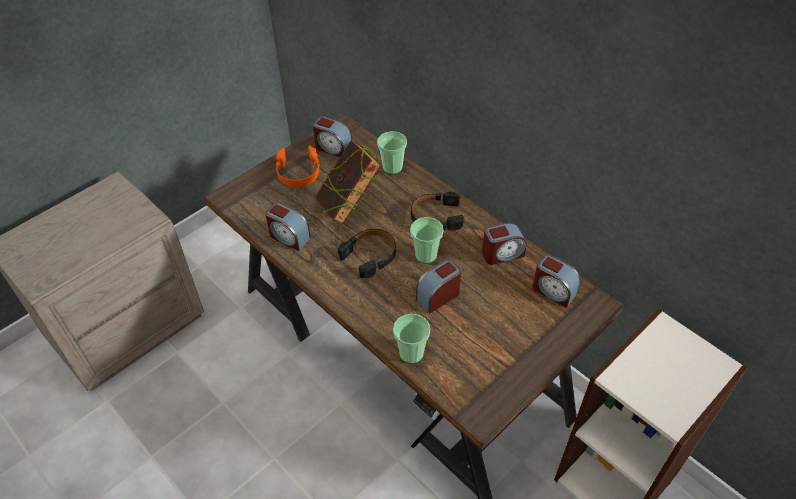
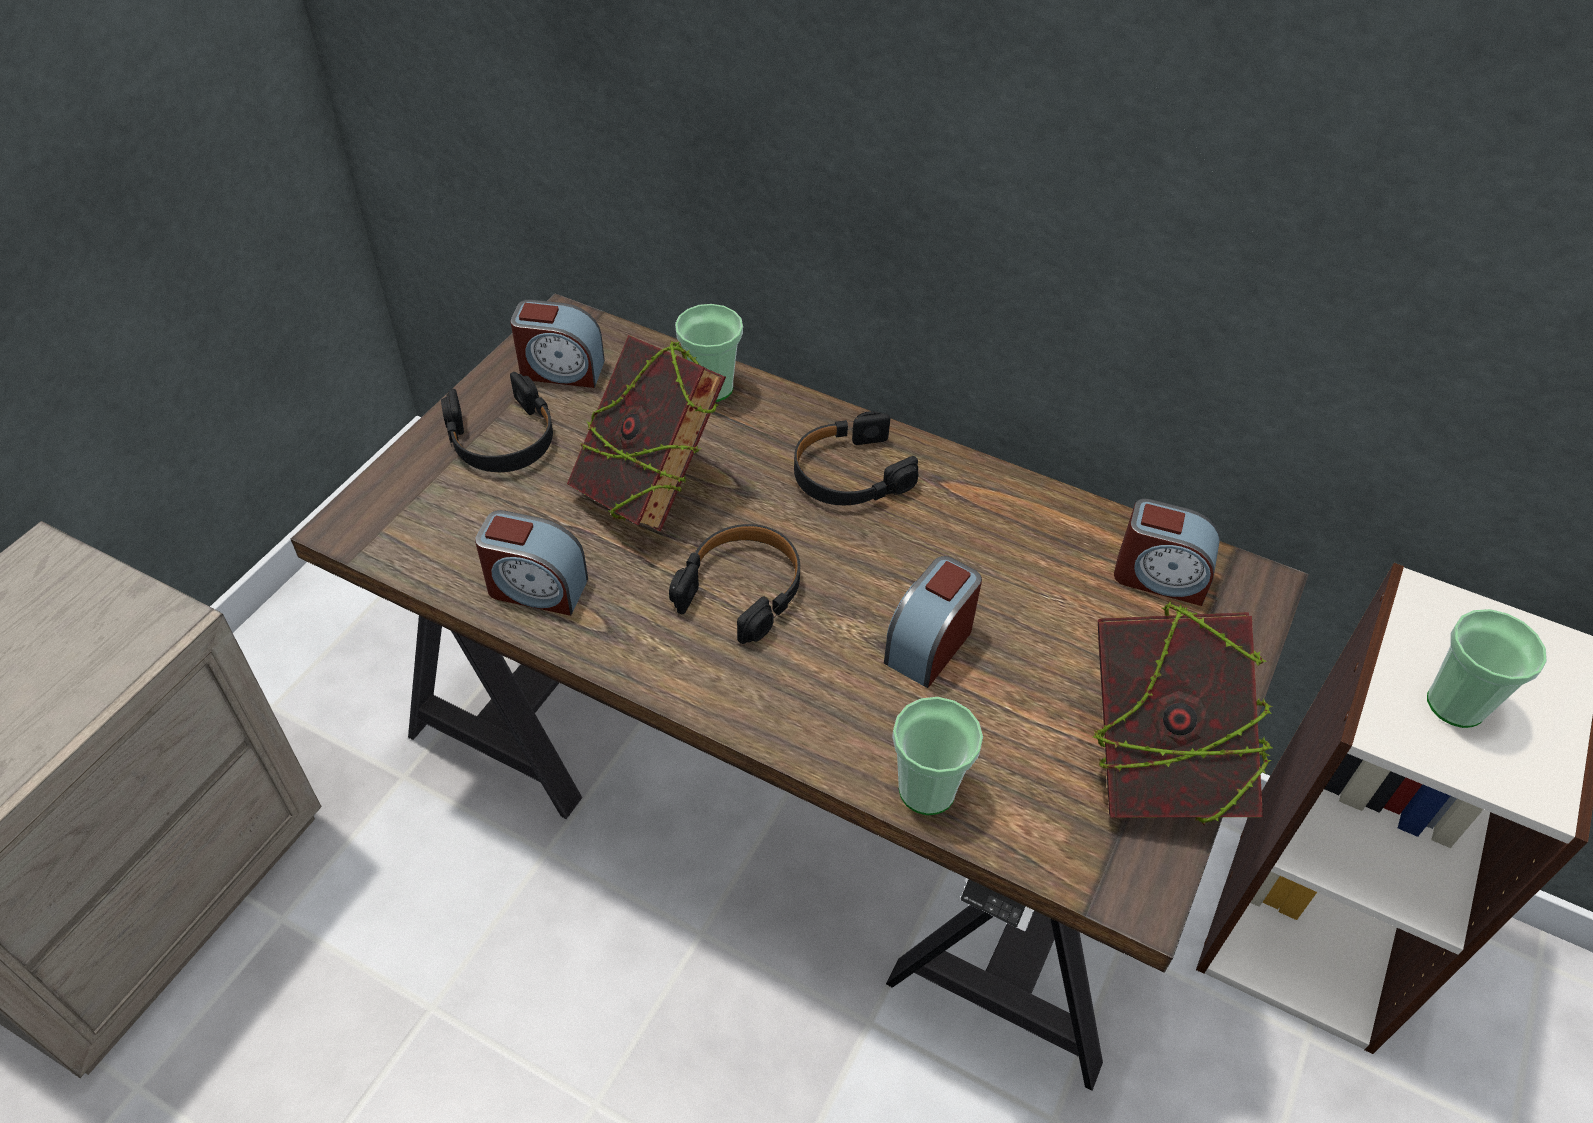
camera: 20 degrees left, 0 degrees up
(298, 172) = (502, 438): orange headphones -> black headphones
(426, 255) = (864, 561): cup -> cup (1455, 704)
(502, 254) = (1021, 522): alarm clock -> none
(512, 369) = (1156, 767): none -> book

